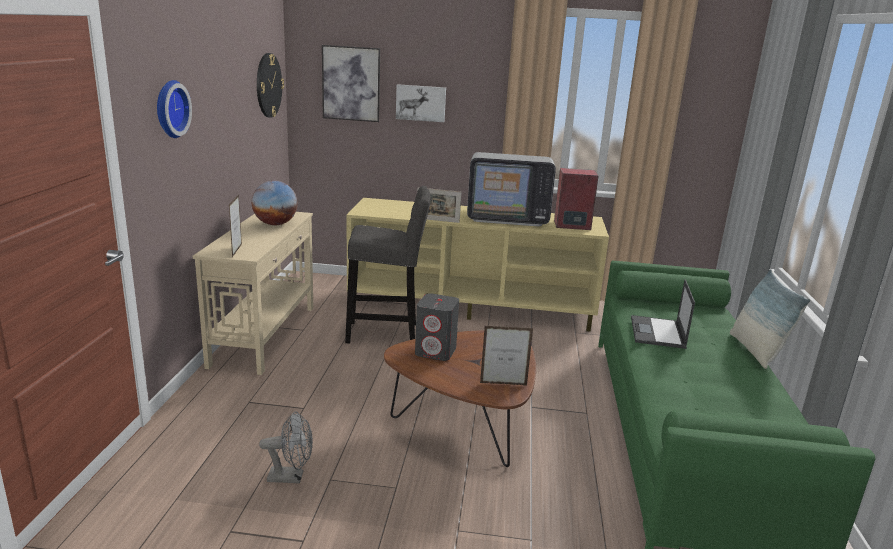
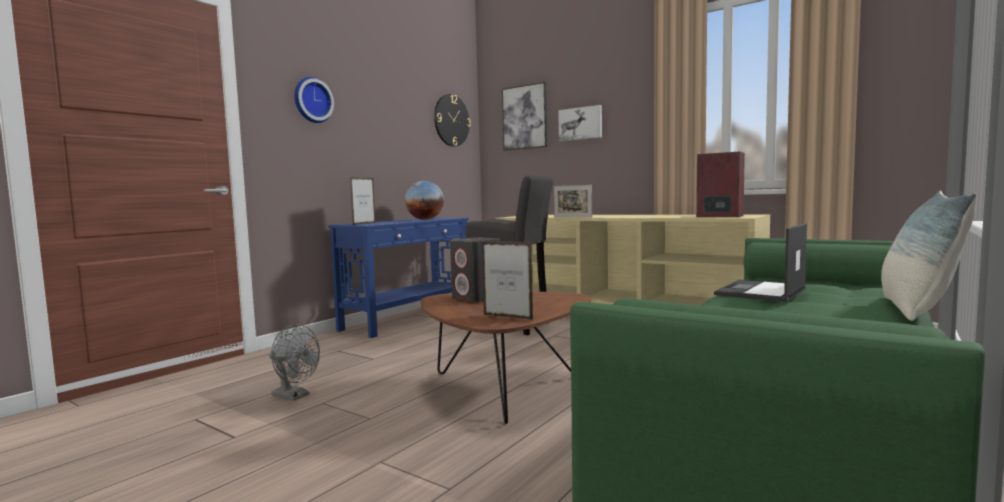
camera: 30 degrees right, 15 degrees down
(265, 335) = (409, 319): beige console table -> blue console table
(507, 218) = (650, 216): television -> none

